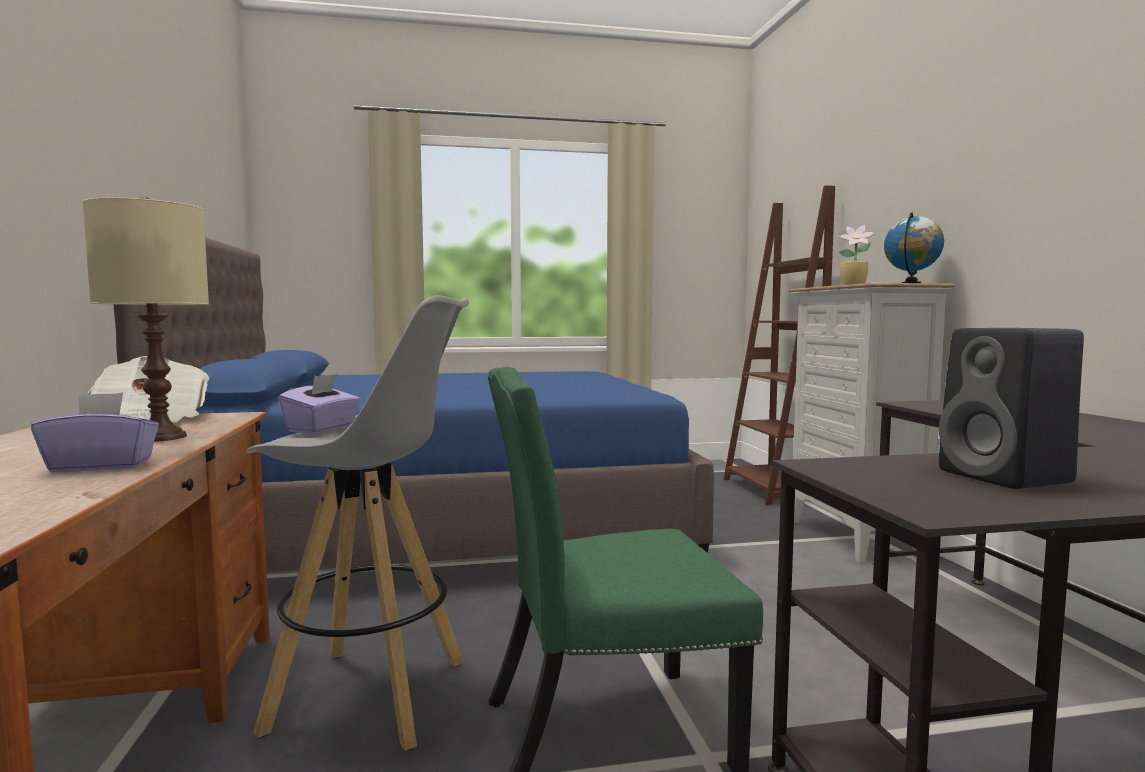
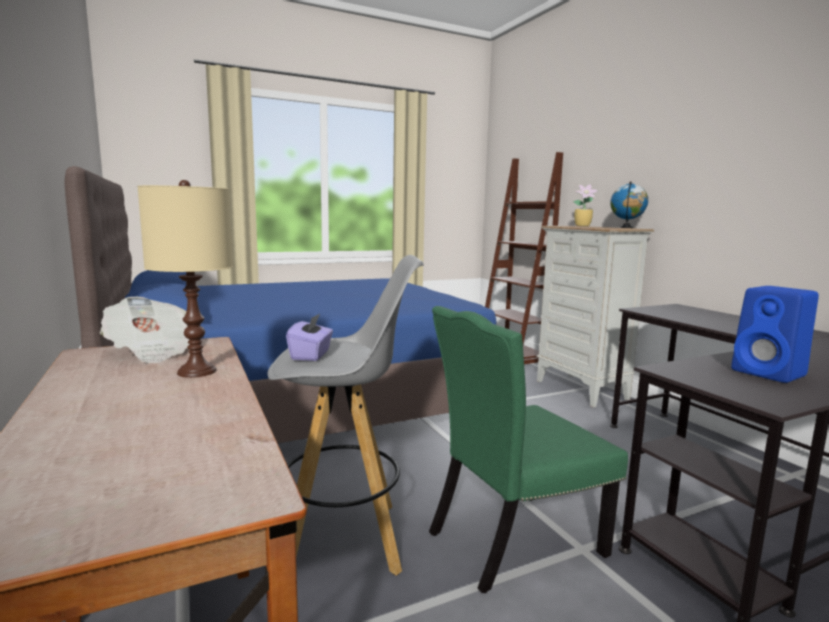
camera: 15 degrees left, 5 degrees up
(102, 466) = (209, 407): purple tissue box -> none
(1008, 477) = (770, 373): black speaker -> blue speaker

